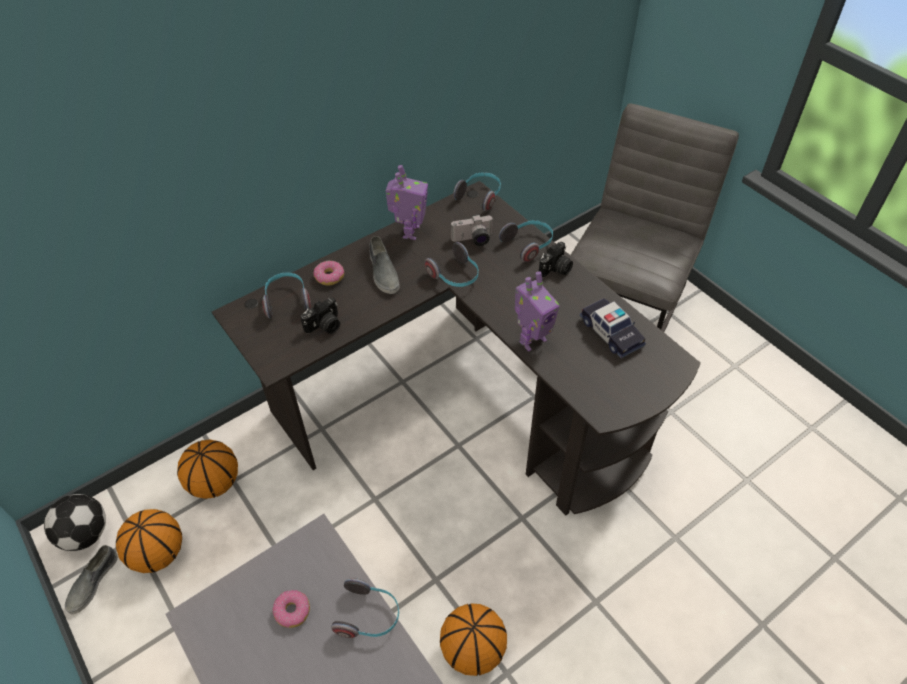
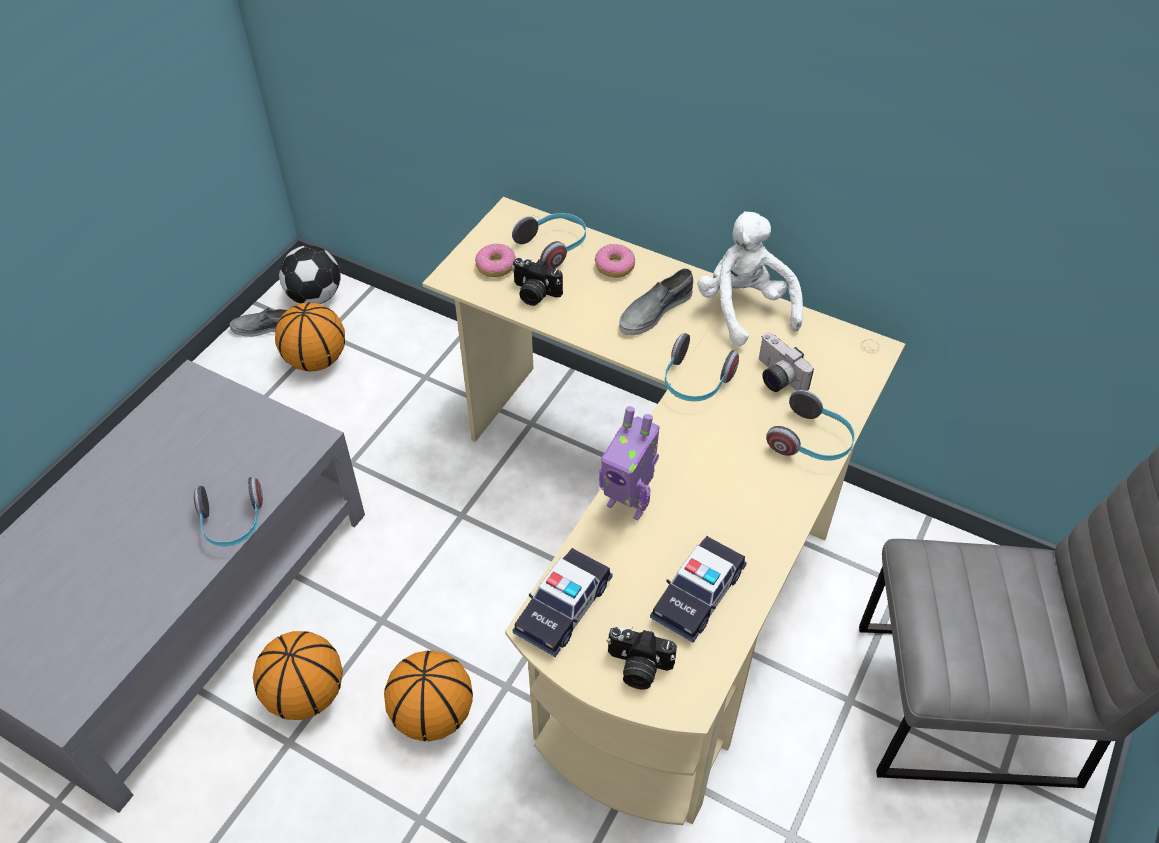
camera: 65 degrees right, 0 degrees up
(215, 484) = (414, 364): basketball -> basketball (432, 715)
(292, 611) = (218, 455): donut -> donut (496, 266)
(409, 232) = (744, 308): toy robot -> white plush toy
(463, 399) = (655, 550): black desk -> beige desk
(480, 196) = (870, 355): headphones -> none
(556, 269) = (783, 489): camera -> camera (638, 667)
(594, 398) = (563, 607): none -> toy car

